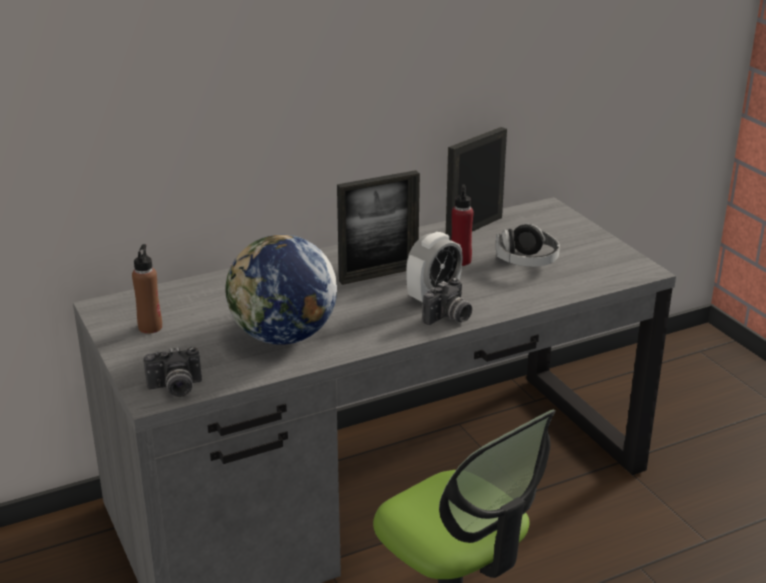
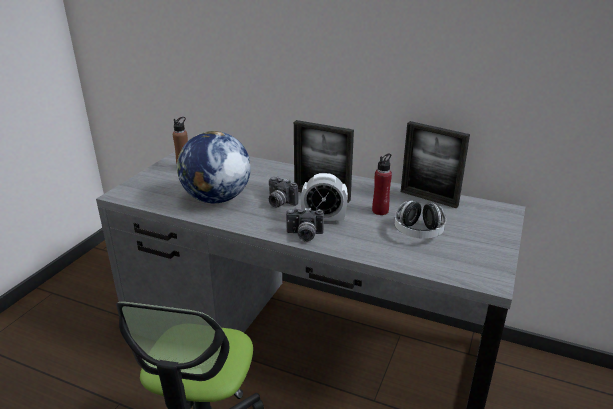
camera: 50 degrees right, 0 degrees up
(175, 389) = (133, 195): camera -> camera (279, 203)
(474, 228) = (428, 198): picture frame -> picture frame turned 150 degrees counterclockwise

